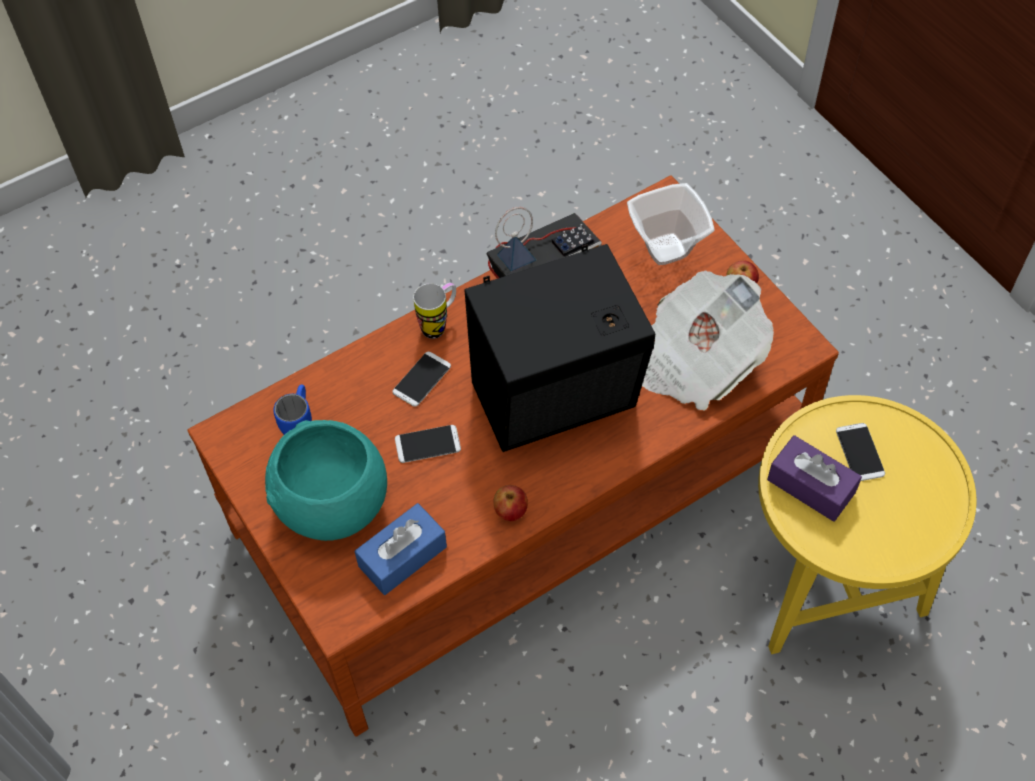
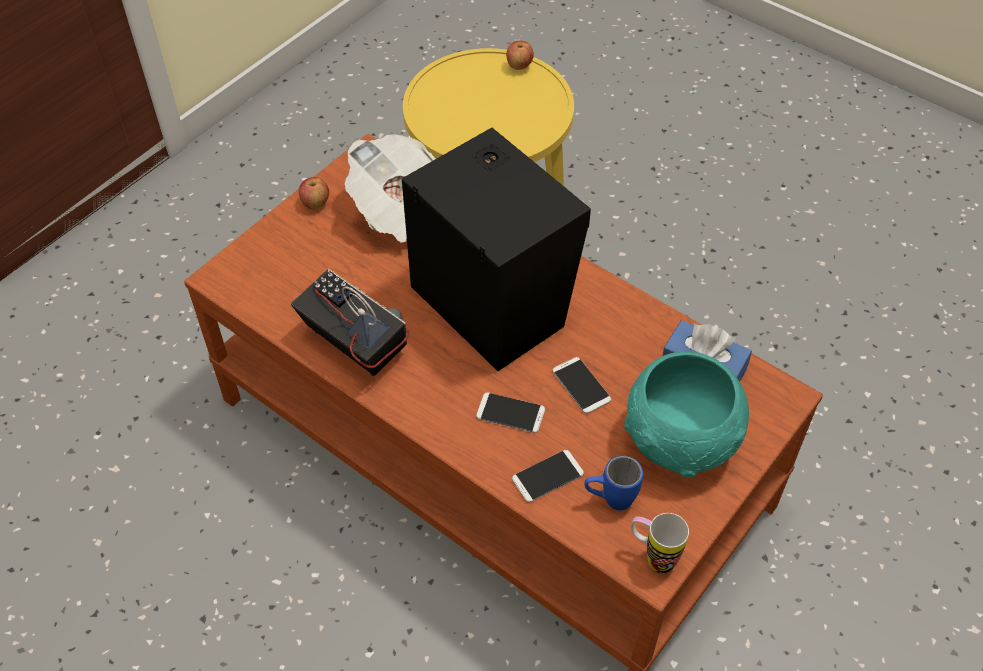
camera: 110 degrees left, 5 degrees down
(439, 324) = (438, 419): mug -> mug (652, 556)
(511, 511) = (620, 305): apple -> apple (519, 65)
(664, 248) = (284, 264): bowl -> none
(811, 486) = (504, 131): purple tissue box -> none
(859, 452) = (459, 112): phone -> phone (547, 476)

